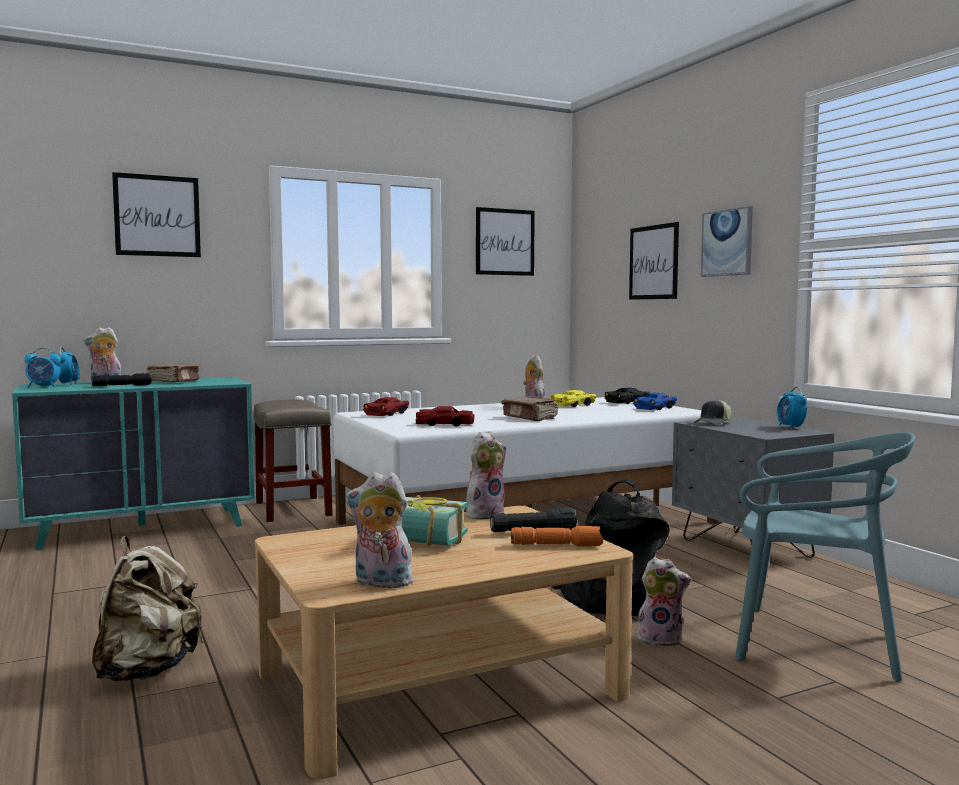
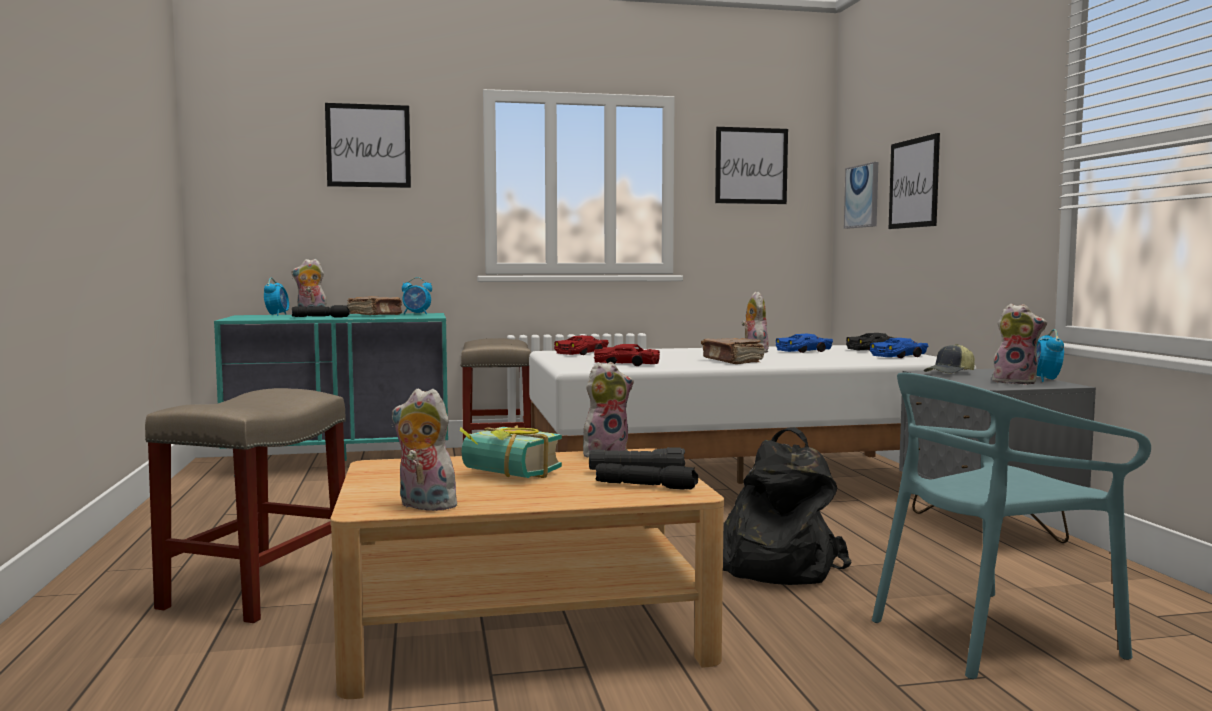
camera: 15 degrees right, 0 degrees up
(43, 387) = (250, 317): alarm clock -> alarm clock (416, 314)
(147, 671) = (258, 587): beige backpack -> beige stool
(557, 545) = (647, 486): orange flashlight -> black flashlight
(574, 405) = (804, 351): yellow toy car -> blue toy car
(661, 639) = (802, 611): plush toy -> plush toy (1015, 382)
(727, 243) = (989, 155): picture -> picture (862, 196)
(814, 644) = (991, 635): turquoise chair -> turquoise chair turned 120 degrees clockwise

